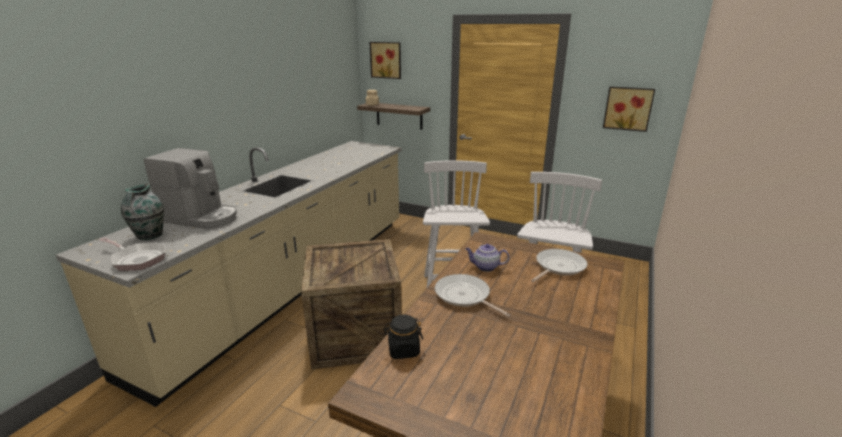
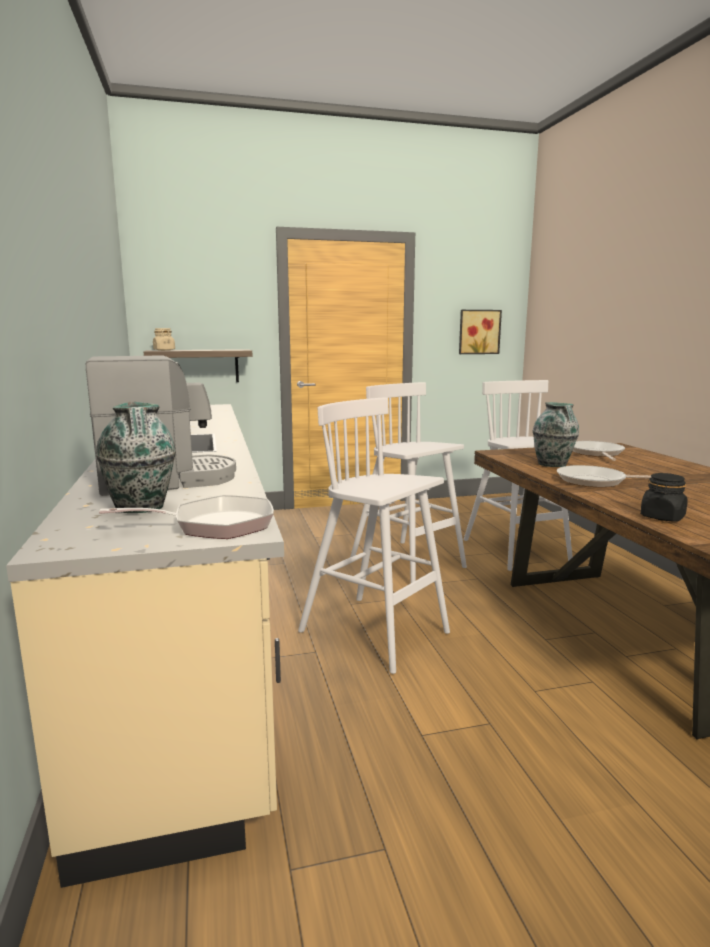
camera: 40 degrees left, 10 degrees down
(355, 334) = (376, 633): crate -> white stool
(386, 60) = (175, 286): picture -> none
(485, 267) = (553, 465): teapot -> vase

